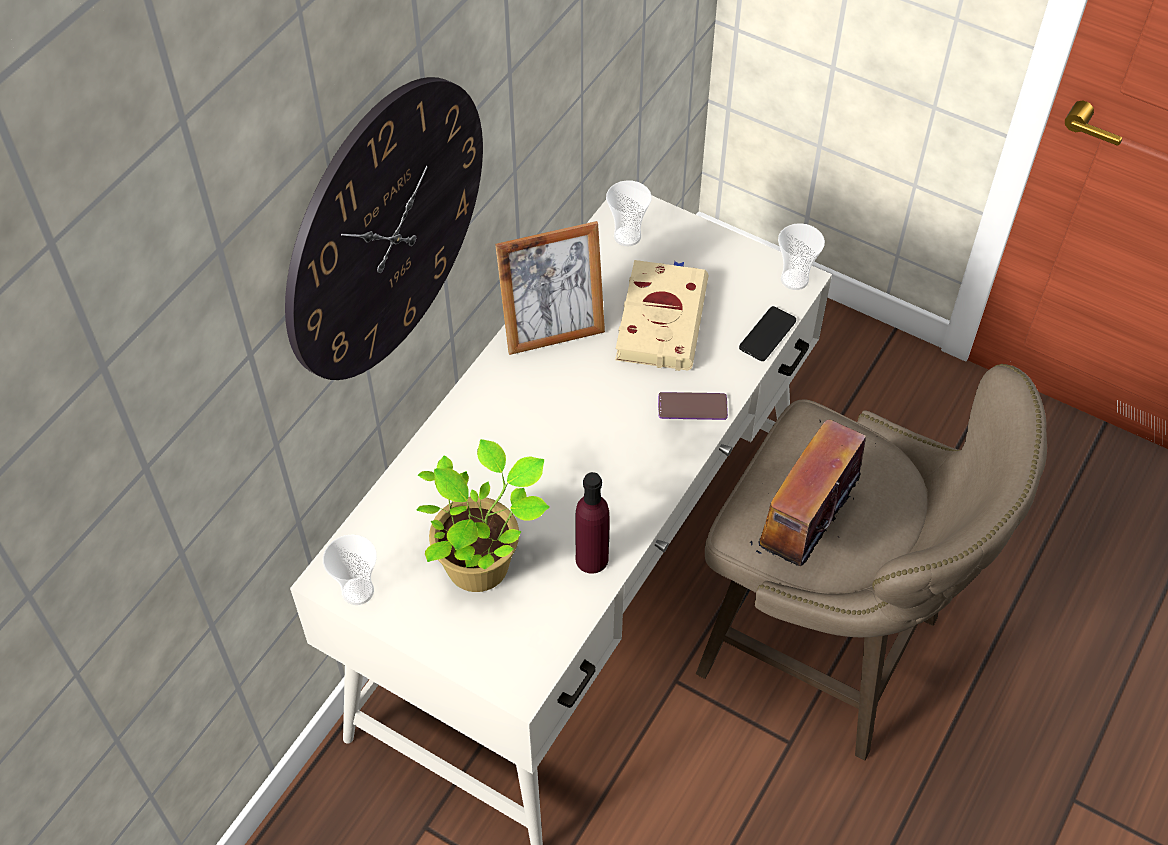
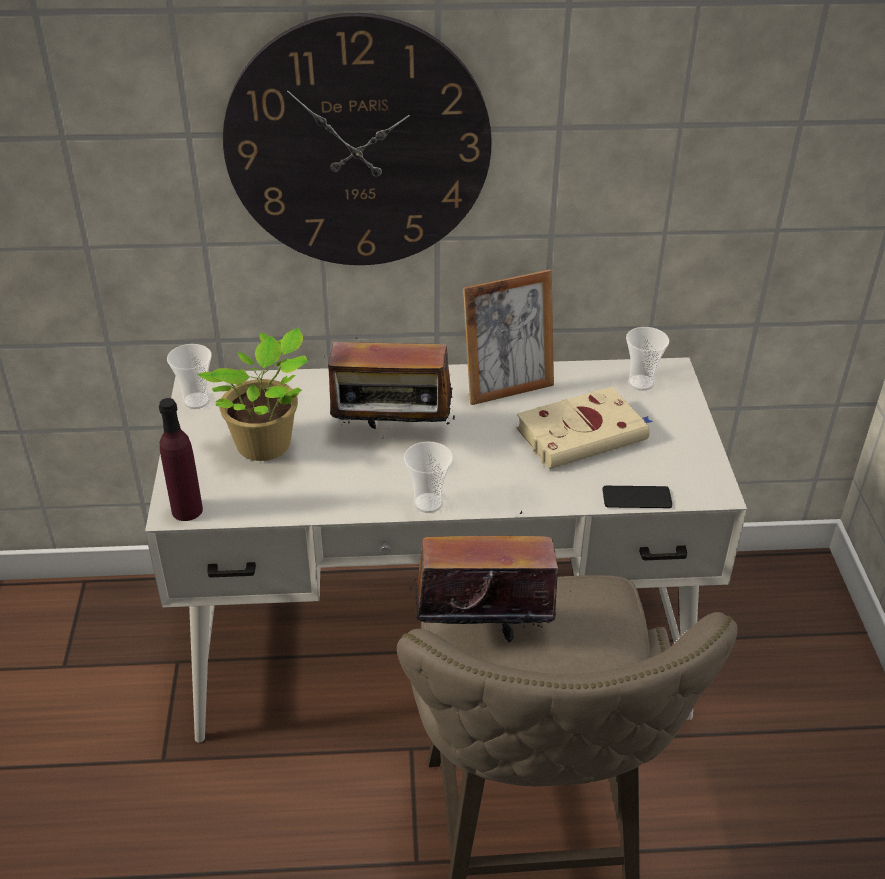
camera: 55 degrees right, 15 degrees down
(547, 456) = (392, 434): none -> radio
(553, 332) = (507, 387): picture frame -> picture frame turned 60 degrees counterclockwise
(592, 559) = (319, 497): purple bottle -> purple bottle (187, 510)
(692, 407) = (516, 488): phone -> none
(794, 279) = (712, 488): cup -> cup (428, 503)

